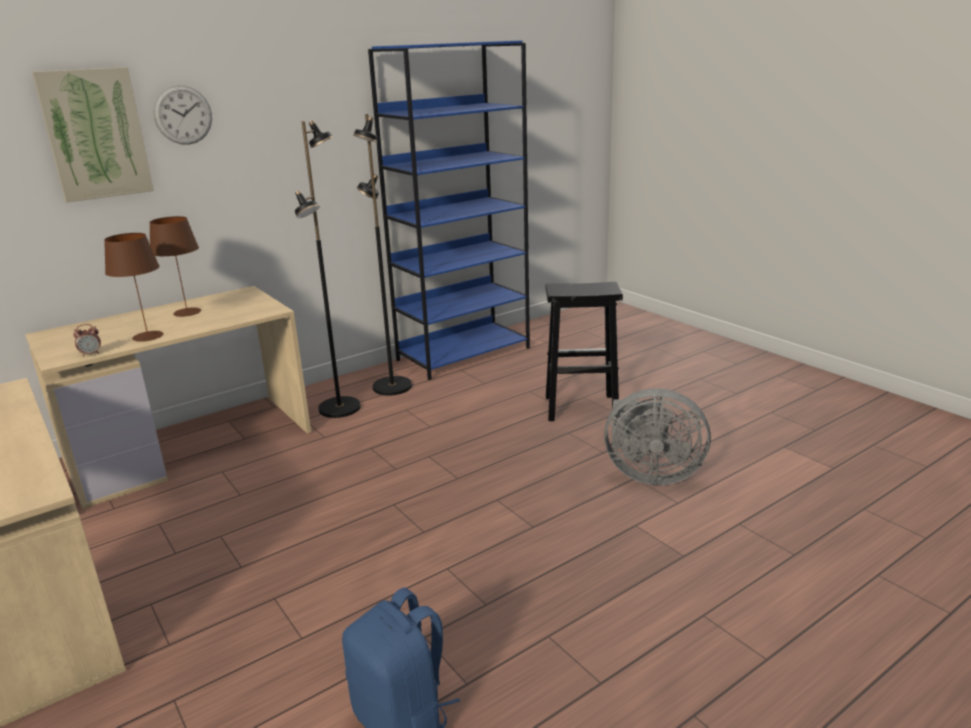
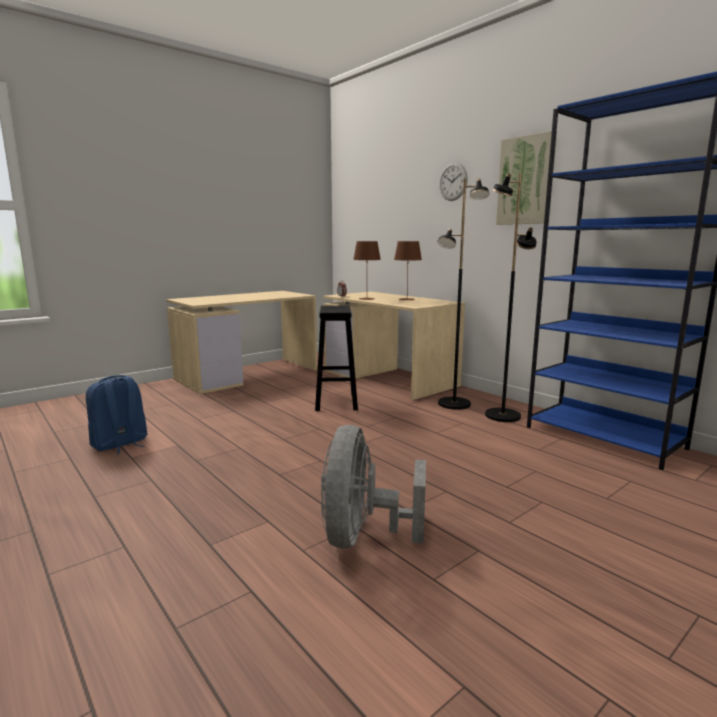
camera: 85 degrees right, 10 degrees down
(95, 134) = (414, 193): picture -> picture (526, 180)
(579, 408) = (510, 498): black stool -> black stool (336, 401)

